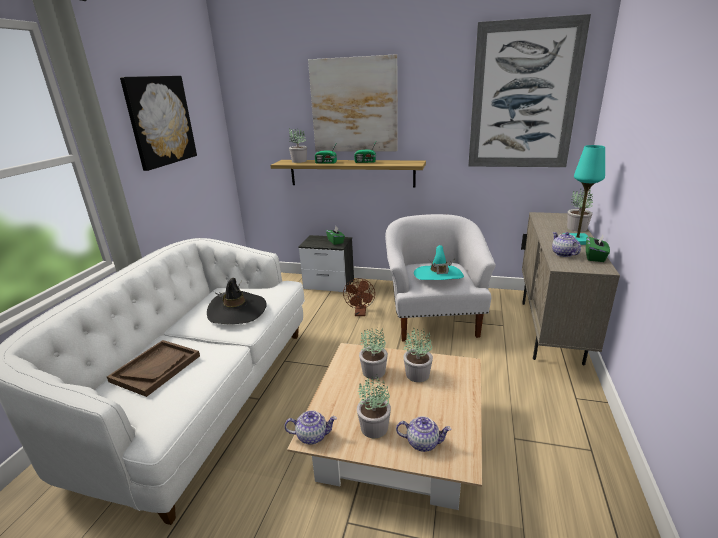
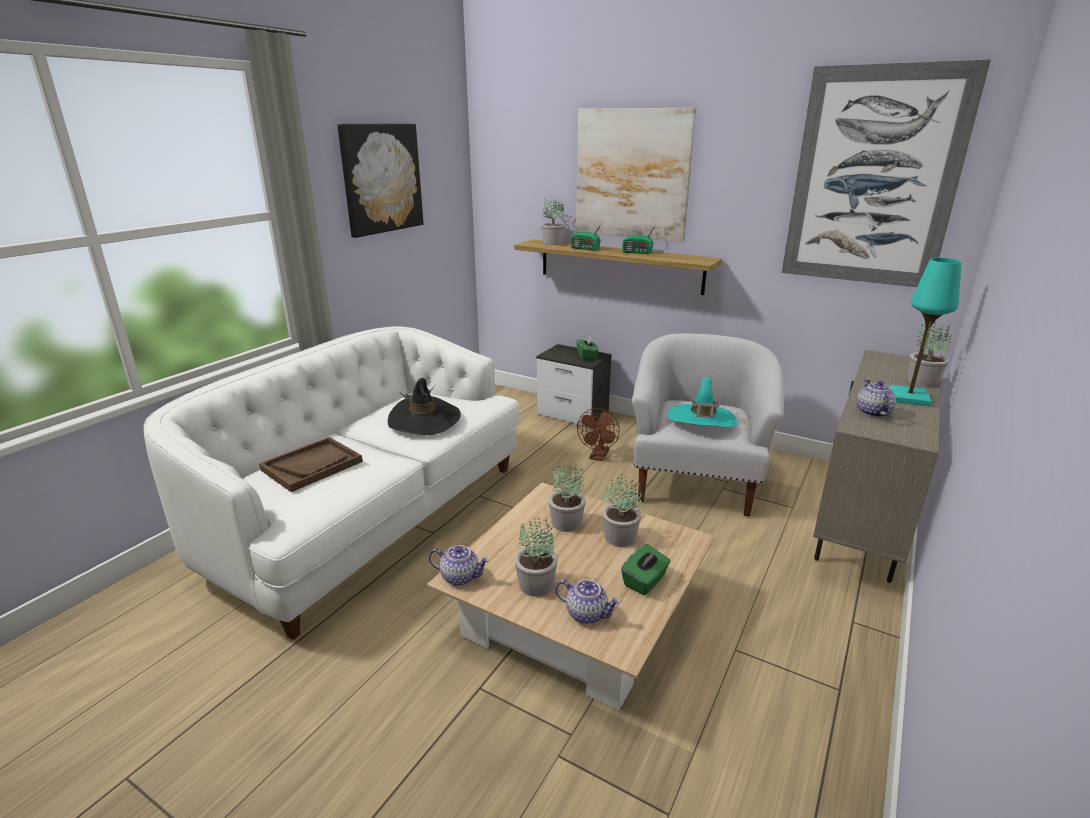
camera: 15 degrees right, 0 degrees up
(595, 257) = (919, 423): green tissue box -> green tissue box (645, 581)

